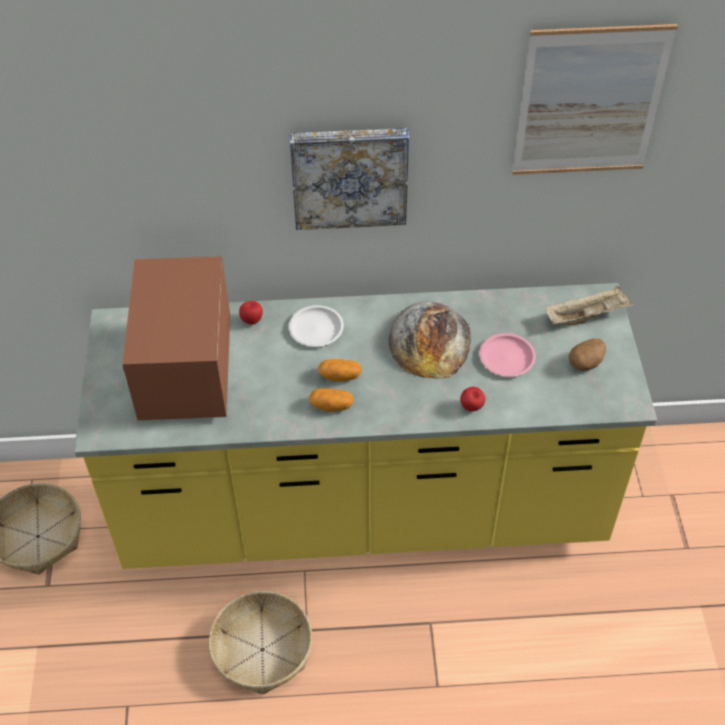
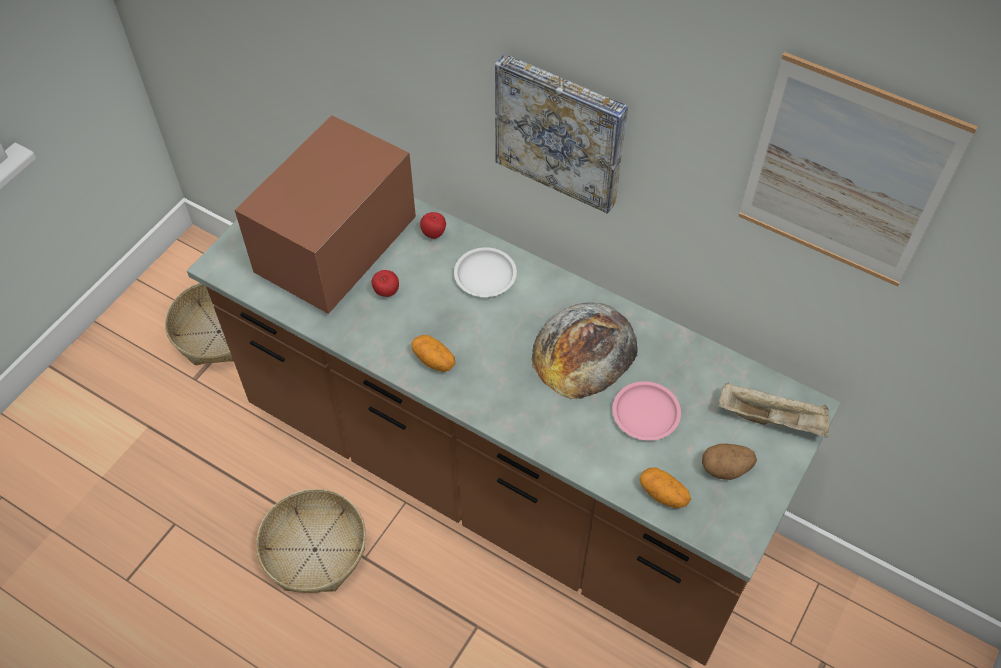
camera: 35 degrees right, 5 degrees up
(340, 376) = (467, 335): potato -> potato (663, 494)
(363, 511) = (500, 481): yellow counter -> brown counter
(471, 408) = (564, 444): apple -> apple (386, 293)

